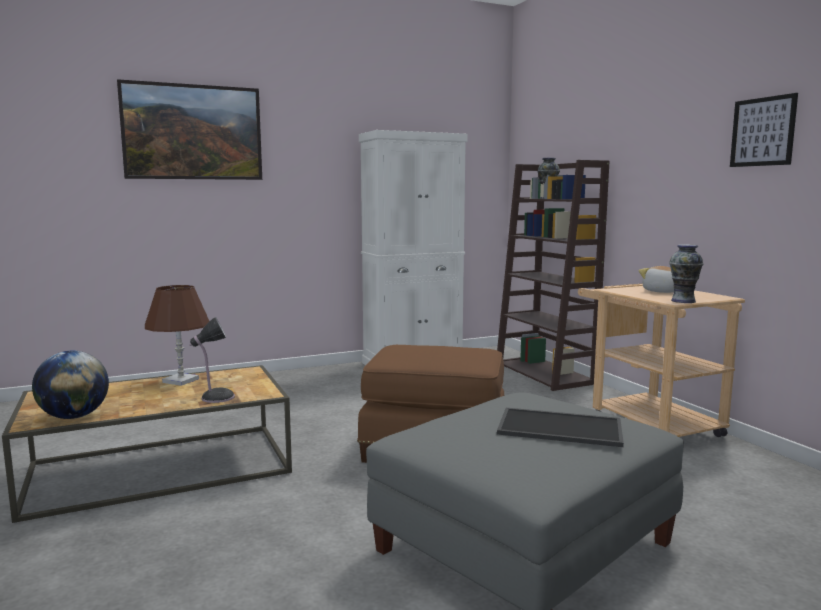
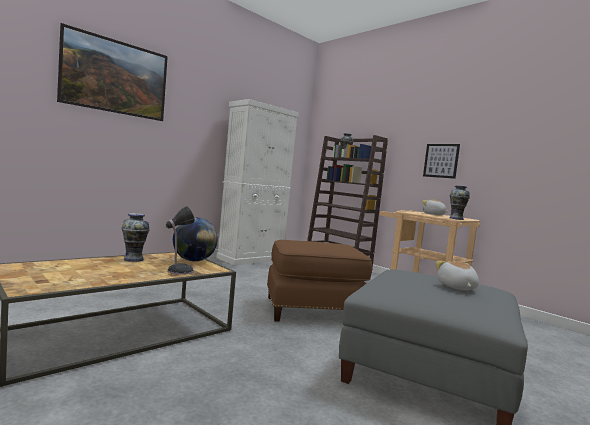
camera: 20 degrees left, 5 degrees down
(74, 417) = (65, 284): globe -> globe (193, 260)
(181, 380) = (133, 259): brown table lamp -> vase
(558, 428) = (456, 287): tray -> plush toy
(762, 132) = (493, 127): picture -> picture (441, 160)

